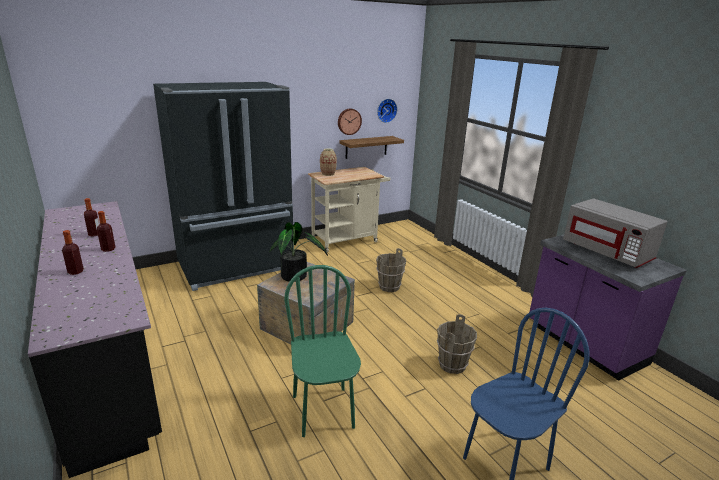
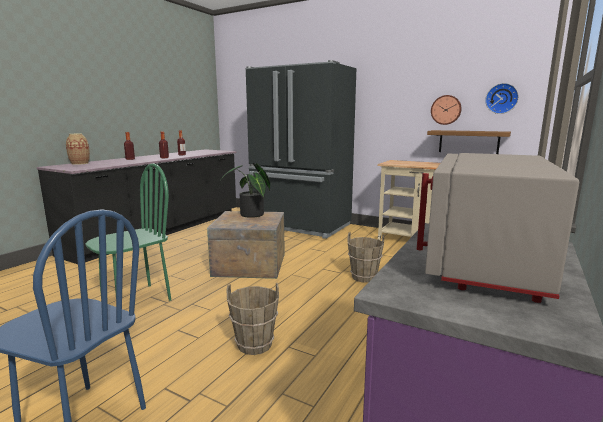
camera: 60 degrees right, 10 degrees down
(328, 174) = (403, 161): vase -> vase (79, 163)

